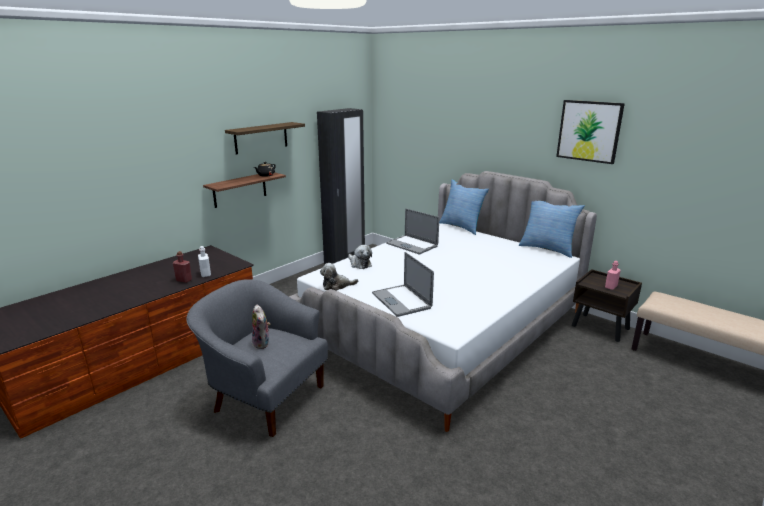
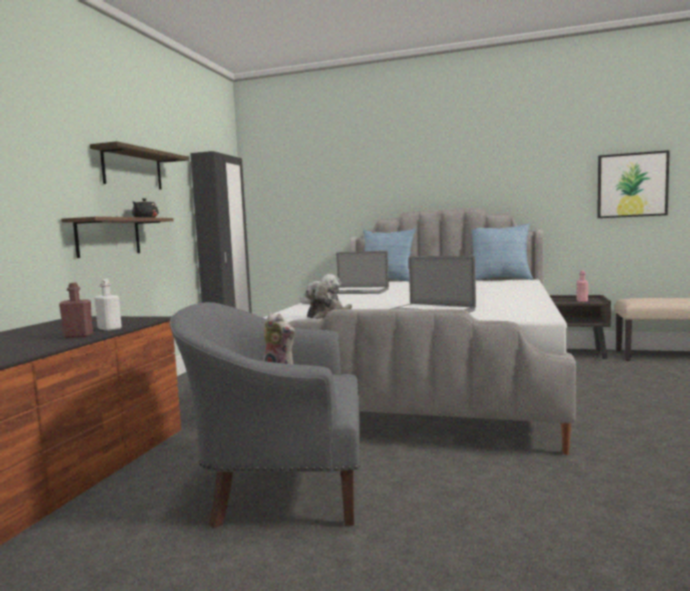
camera: 25 degrees left, 15 degrees down
(589, 131) = (517, 148): picture -> picture (632, 185)

